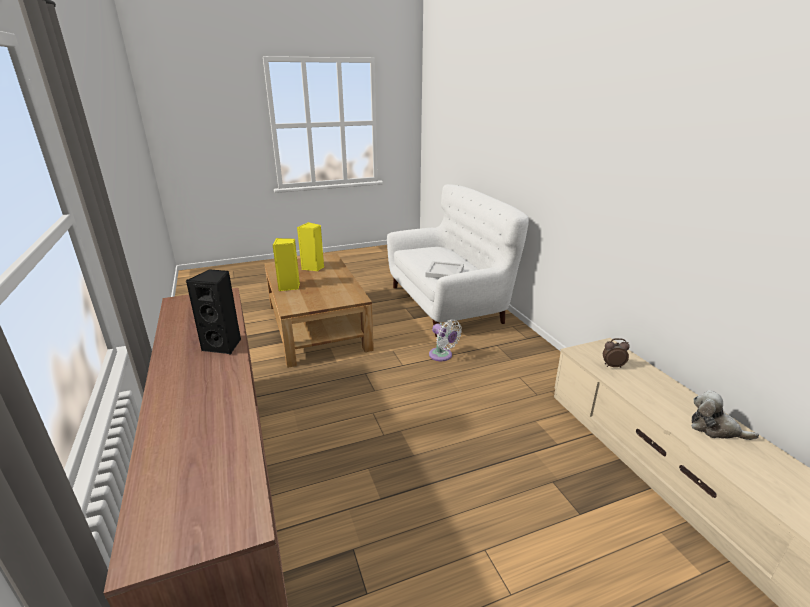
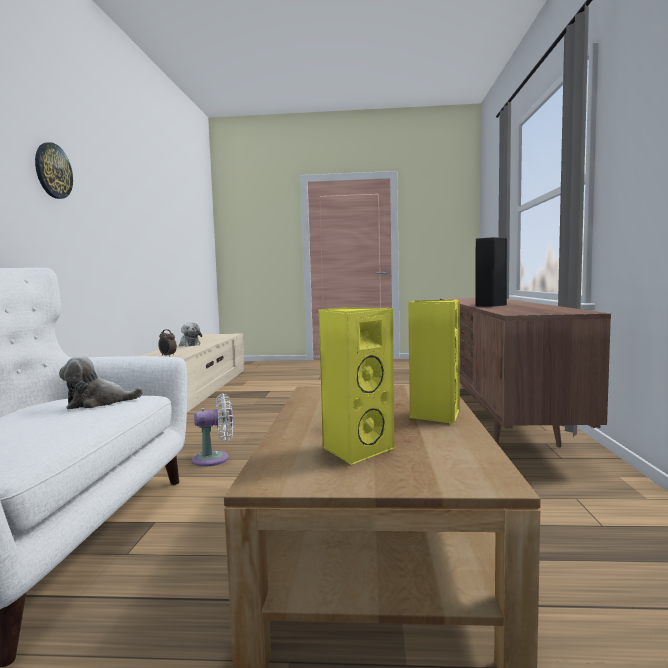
camera: 155 degrees left, 20 degrees down
(442, 356) = (215, 459): white fan -> white fan turned 90 degrees clockwise
(444, 272) = (98, 403): white tray -> plush toy
(593, 149) = (53, 171): none -> wall clock

